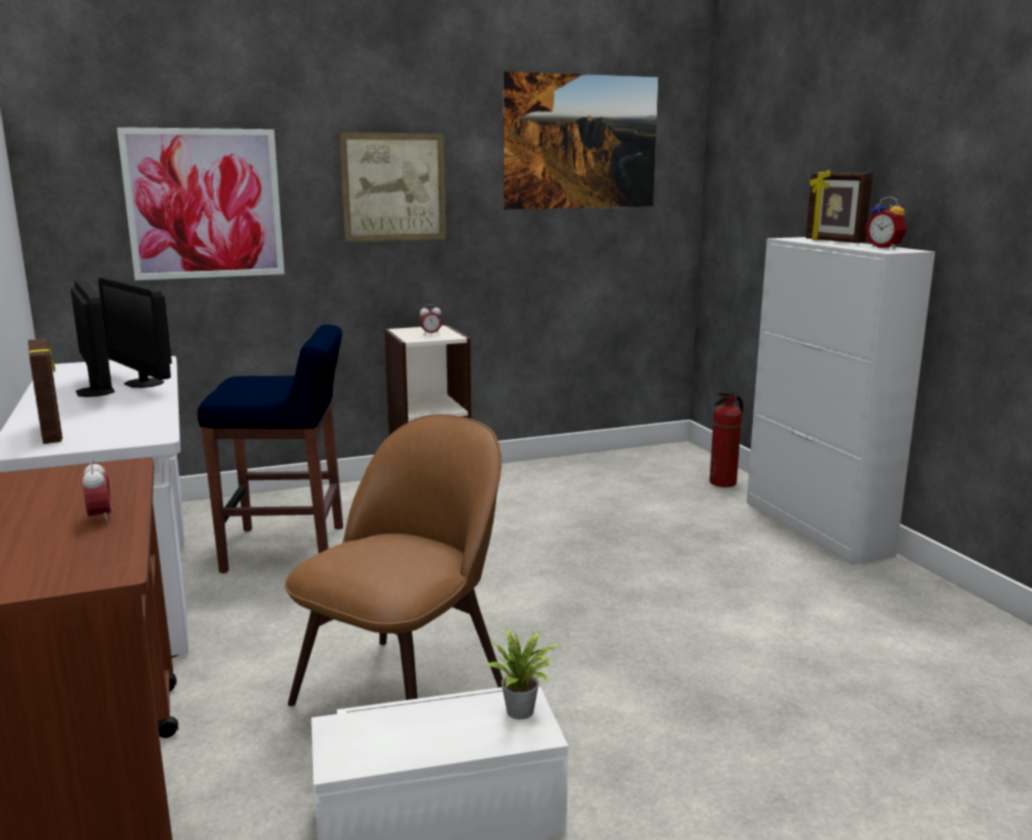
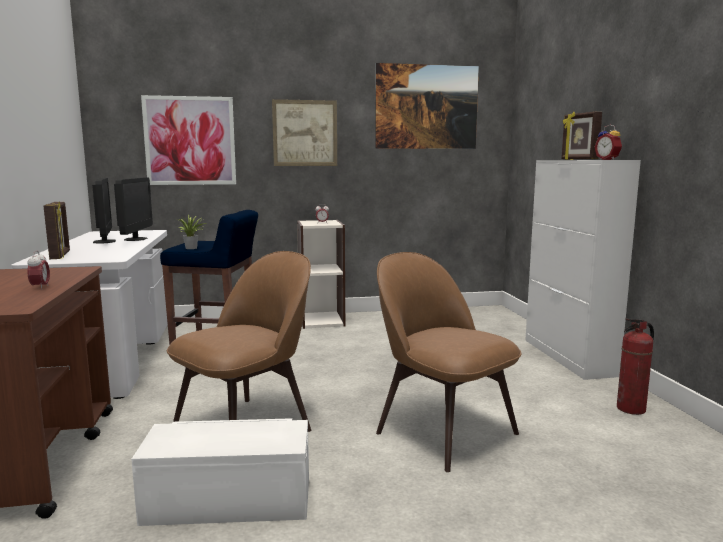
camera: 10 degrees right, 5 degrees down
(144, 383) = (135, 239): monitor -> monitor turned 150 degrees counterclockwise
(524, 711) = (288, 432): potted plant -> potted plant (192, 248)
(693, 668) = (442, 431): none -> brown chair
(723, 483) = (514, 328): fire extinguisher -> fire extinguisher (631, 409)

